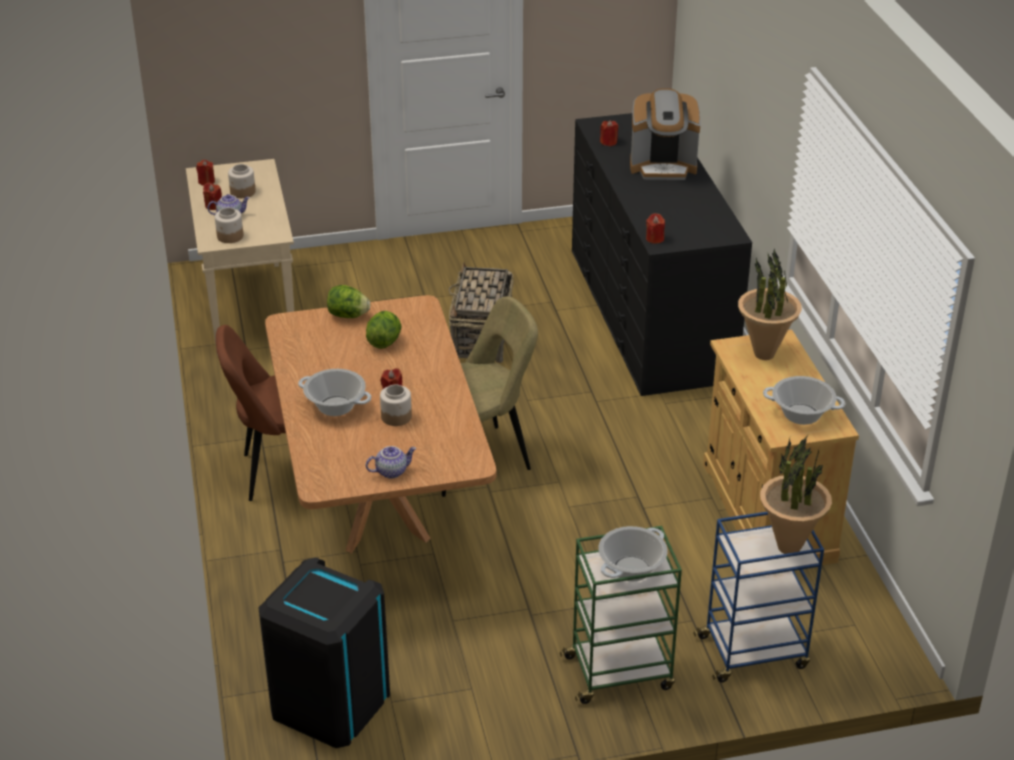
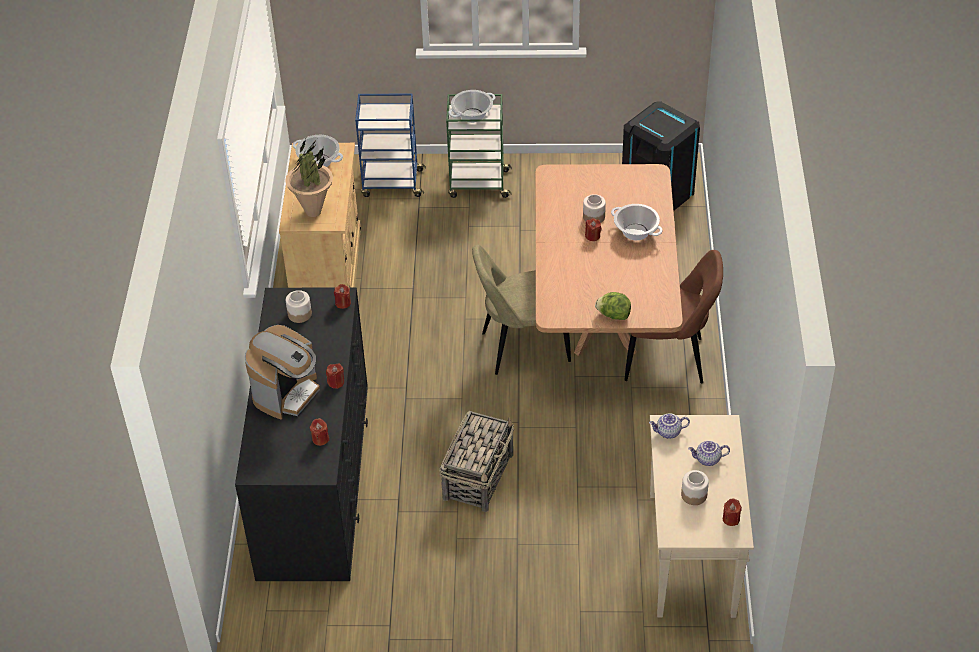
camera: 165 degrees left, 10 degrees up
(213, 205) = (724, 479): red candle -> red candle (336, 382)
(230, 236) = (708, 430): jar -> jar (299, 314)
(384, 341) = (589, 284): lettuce -> none
(391, 471) = (605, 177): teapot -> teapot (668, 432)
(663, 166) = (287, 393): coffee machine -> coffee machine turned 105 degrees clockwise
(788, 547) = (372, 114): potted plant -> none

